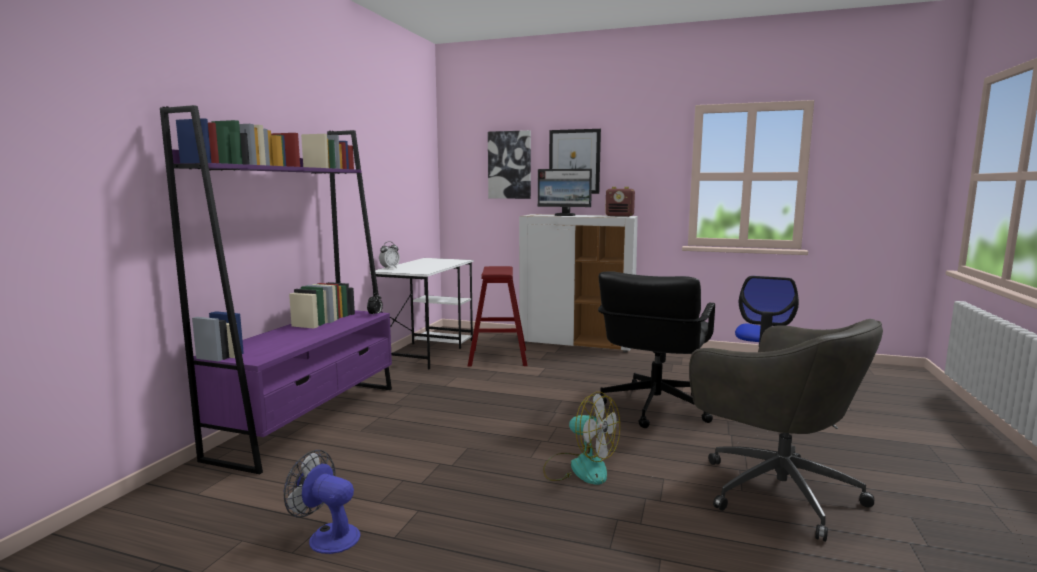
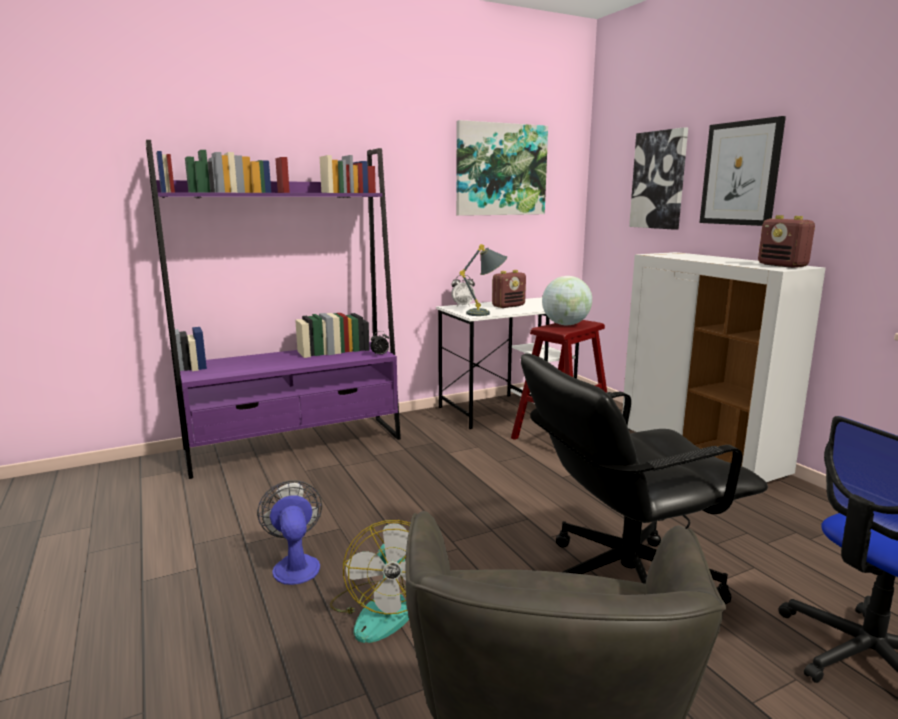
camera: 45 degrees right, 5 degrees up
(327, 536) = (121, 553): fan -> fan (295, 564)
(397, 153) = (501, 170): none -> picture
(423, 264) = (508, 306): none -> radio
(426, 270) = (486, 313): none -> grey table lamp
(494, 270) = (565, 324): none -> globe
(565, 215) = (702, 258): monitor -> none

